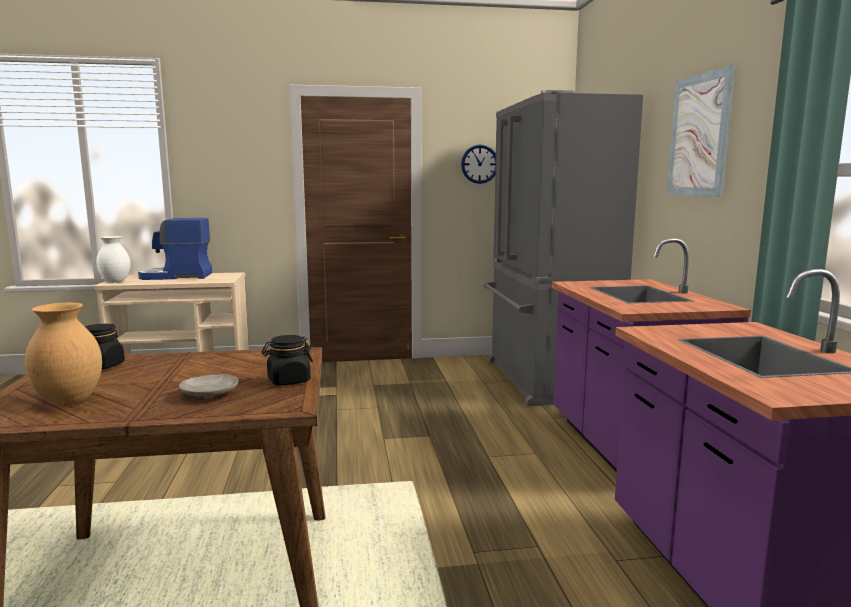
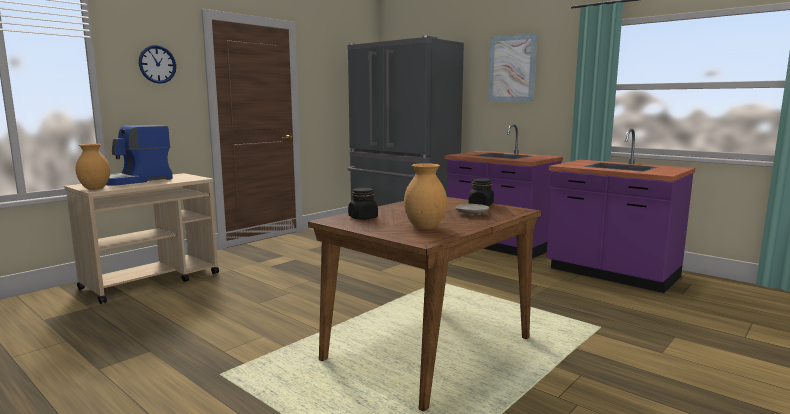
camera: 40 degrees left, 0 degrees up
(115, 281) = (94, 189): white vase -> brown vase
(479, 164) = (331, 81): wall clock -> wall clock (157, 64)

